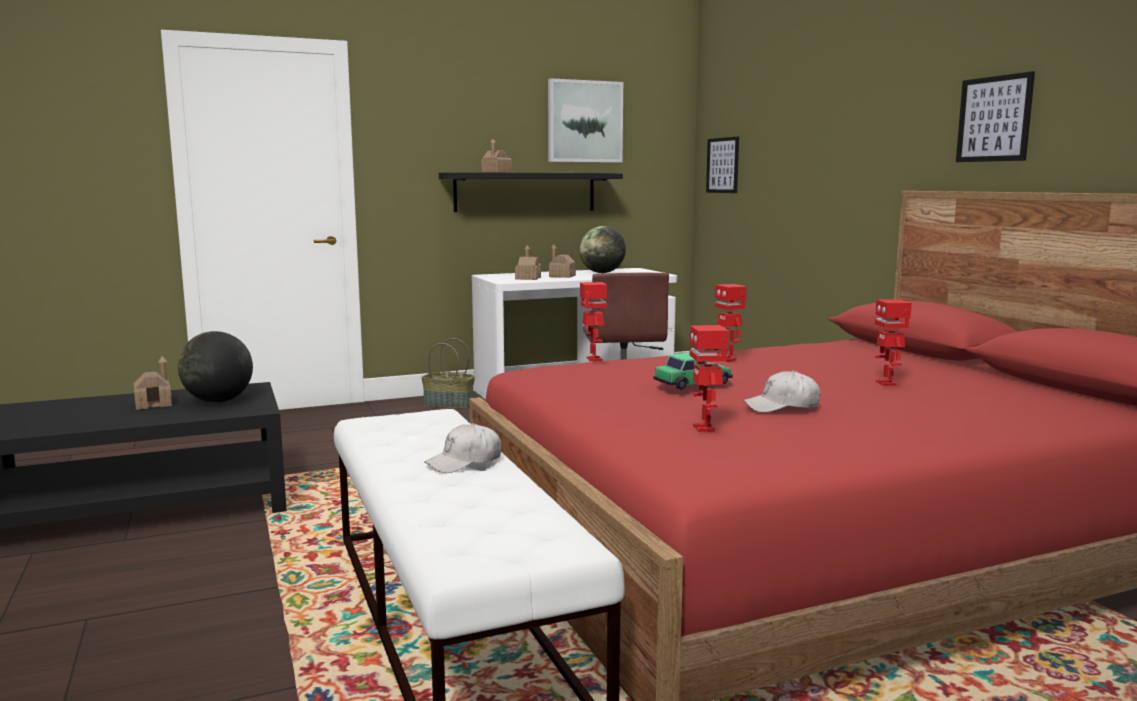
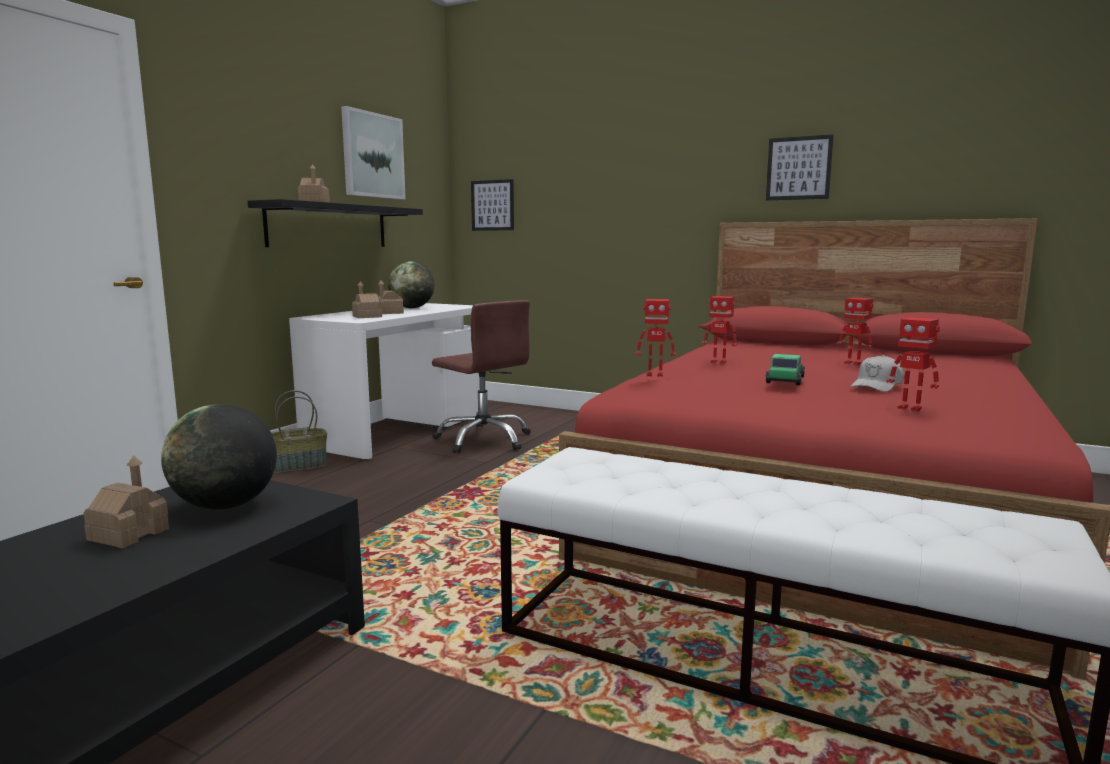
camera: 40 degrees left, 0 degrees up
(464, 462) = (756, 486): white cap -> none
(593, 359) = (655, 375): toy robot -> toy robot turned 150 degrees clockwise

